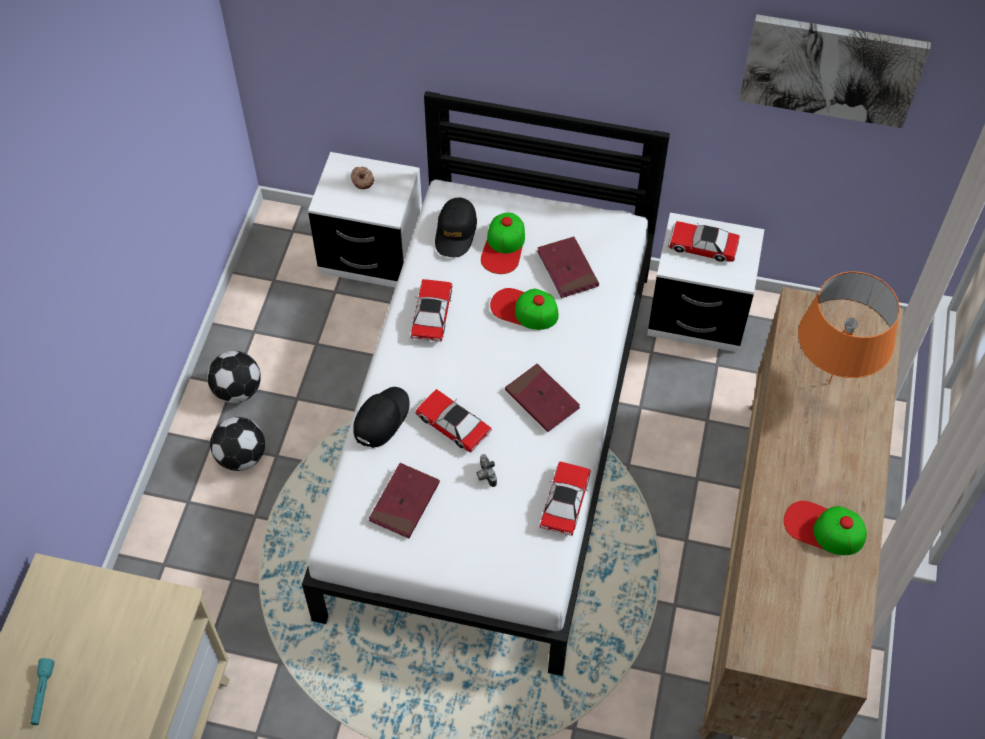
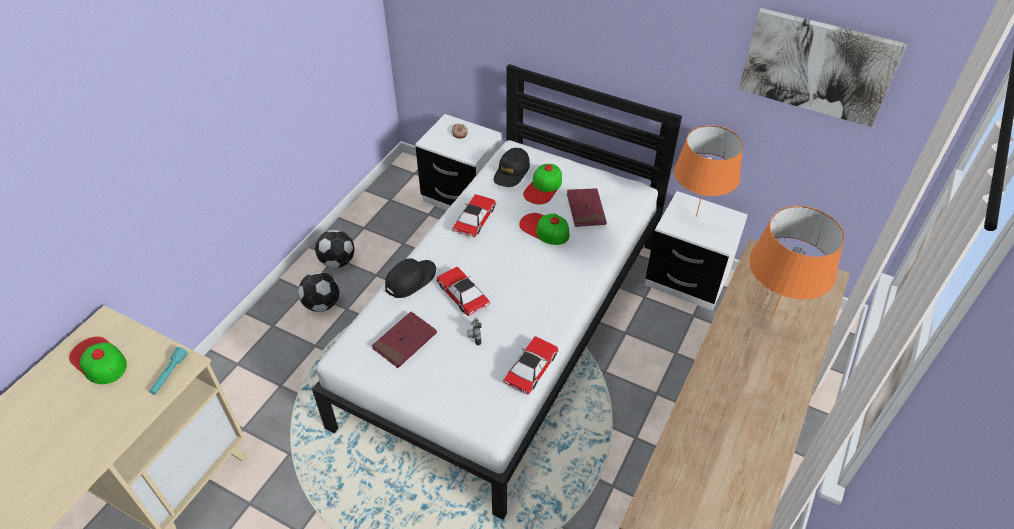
camera: 15 degrees right, 10 degrees down
(42, 694) = (50, 407): turquoise flashlight -> turquoise flashlight (169, 374)
(542, 400) = (537, 292): red book -> none
(702, 246) = (696, 216): toy car -> orange table lamp
(824, 529) = (742, 428): cap -> cap (98, 360)

